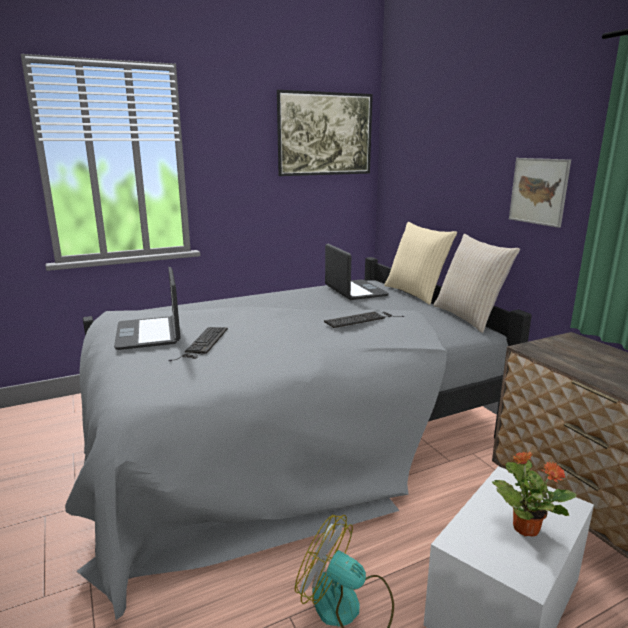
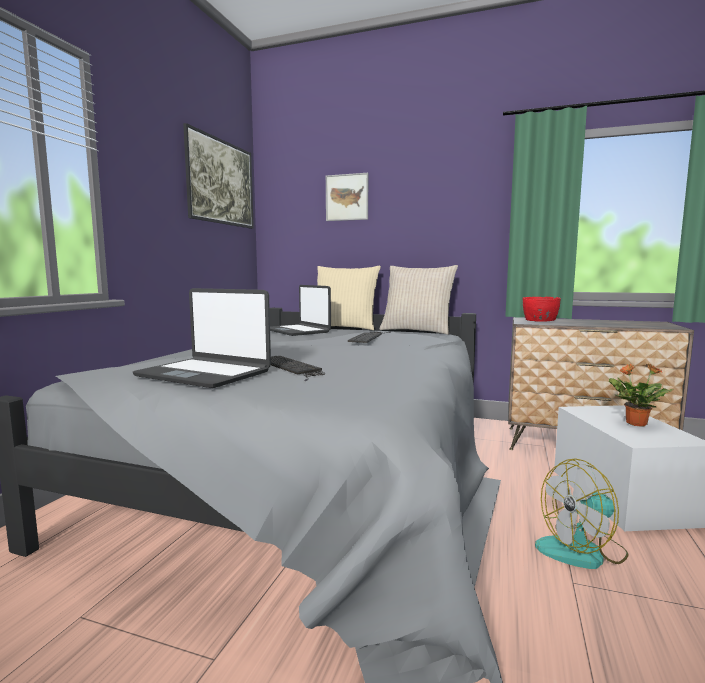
camera: 45 degrees left, 10 degrees down
(354, 291) = (297, 331): laptop -> laptop turned 150 degrees counterclockwise
(538, 191) = (452, 225): picture -> picture (347, 197)
(574, 348) = (539, 320): none -> red bowl

